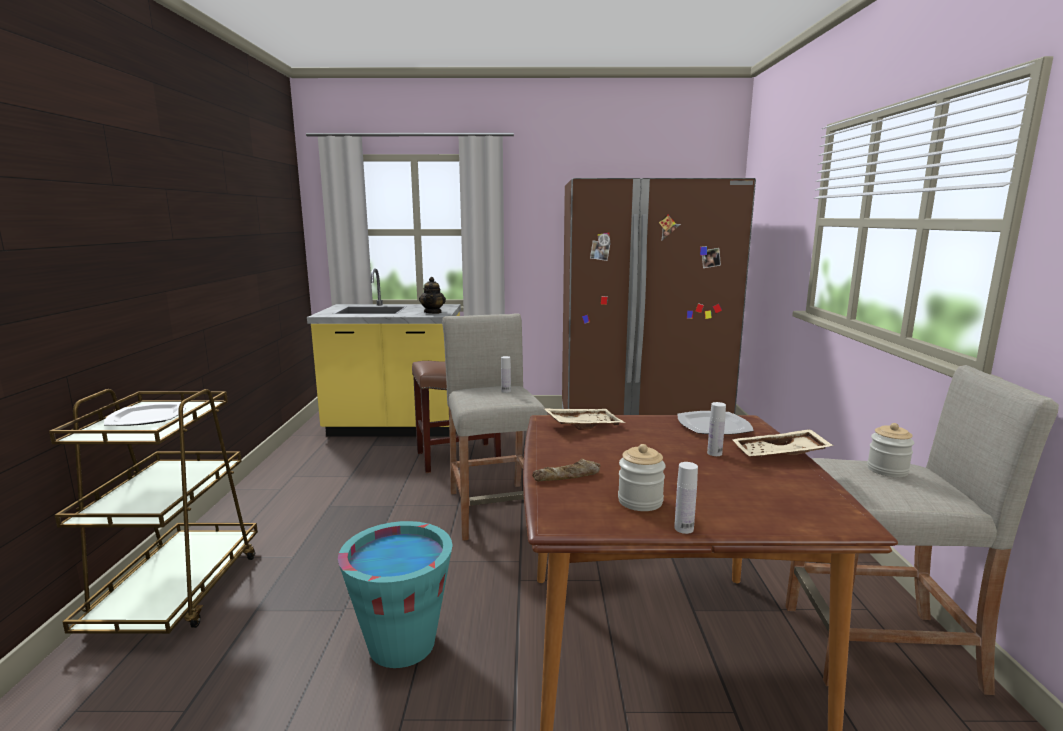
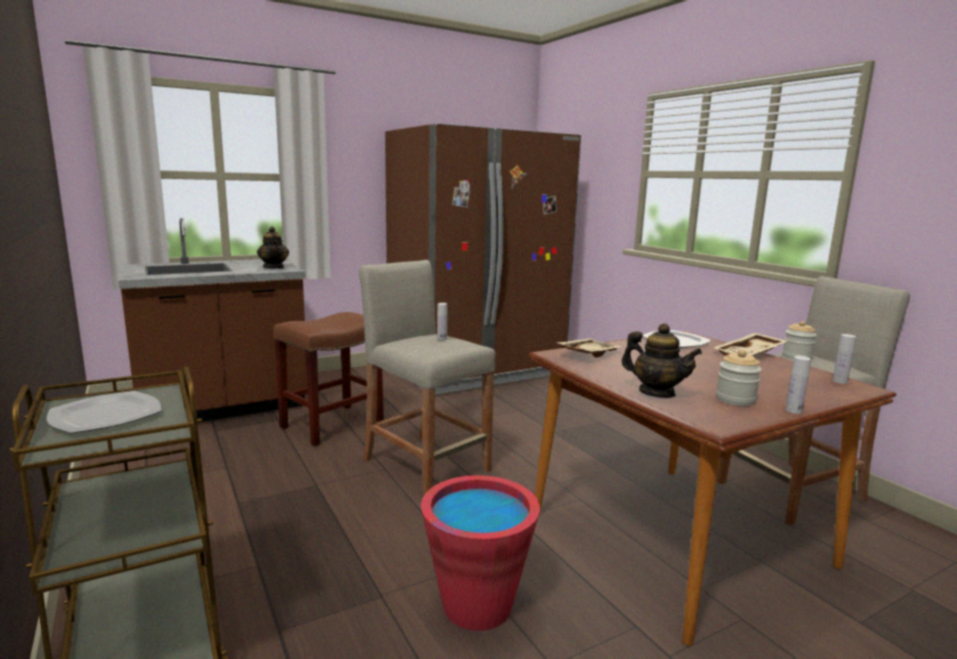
camera: 30 degrees left, 0 degrees up
(396, 428) = (223, 408): yellow counter -> brown counter
(402, 644) = (477, 605): turquoise bucket -> red bucket
(567, 477) = (656, 393): bread -> teapot
(714, 453) = (713, 360): white bottle -> white bottle (840, 381)

